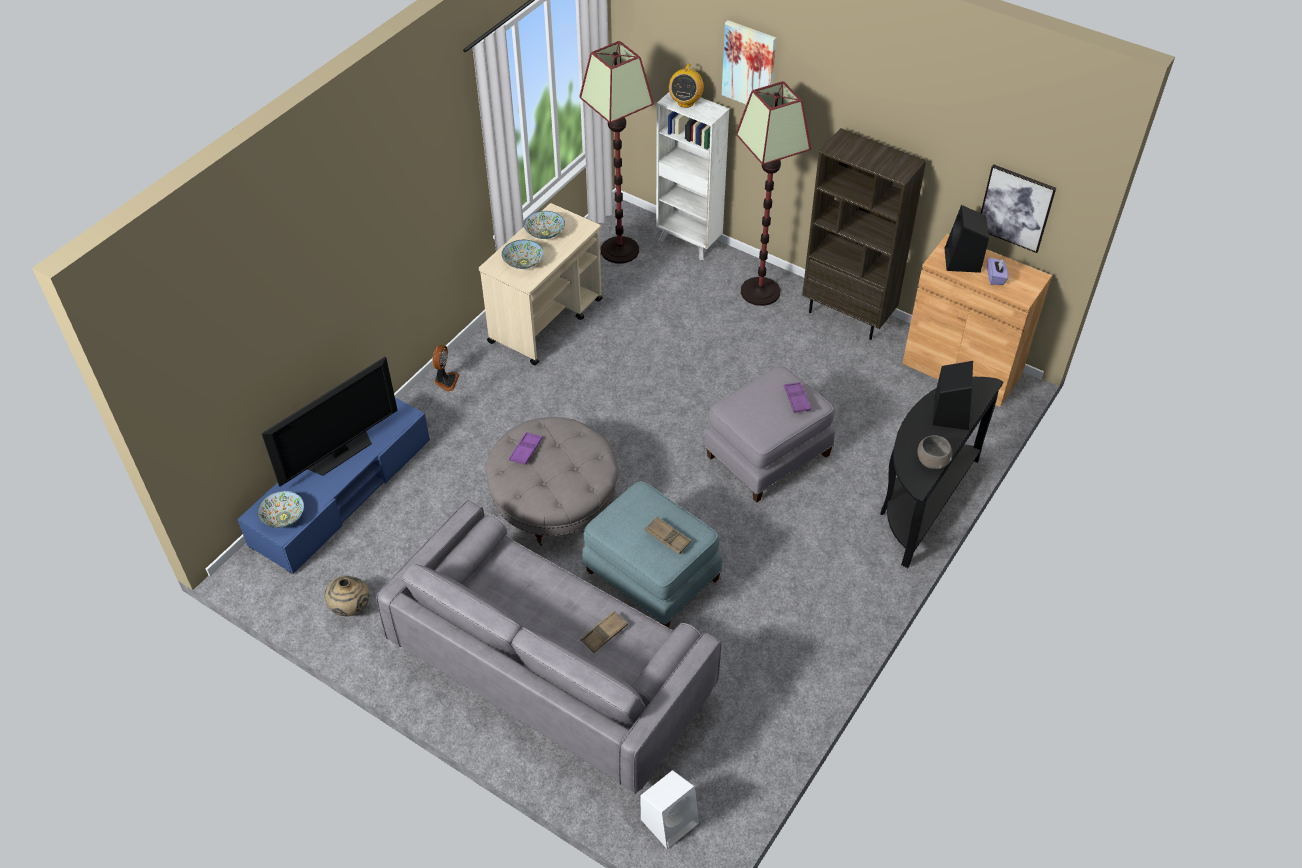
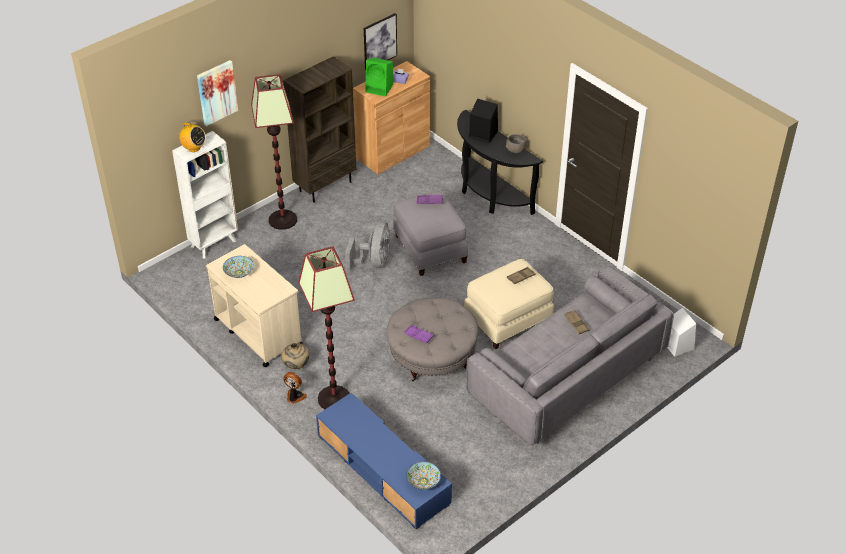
camera: 75 degrees left, 5 degrees down
(340, 452) = (372, 443): television -> none
(351, 608) = (490, 474): beige vase -> beige vase (296, 366)
(523, 262) = (265, 289): bowl -> none
(620, 250) = (202, 280): floor lamp -> floor lamp (333, 398)
(651, 576) = (508, 320): blue ottoman -> beige ottoman
(716, 400) = (374, 262): none -> grey fan
(962, 261) = (380, 88): black speaker -> green speaker

